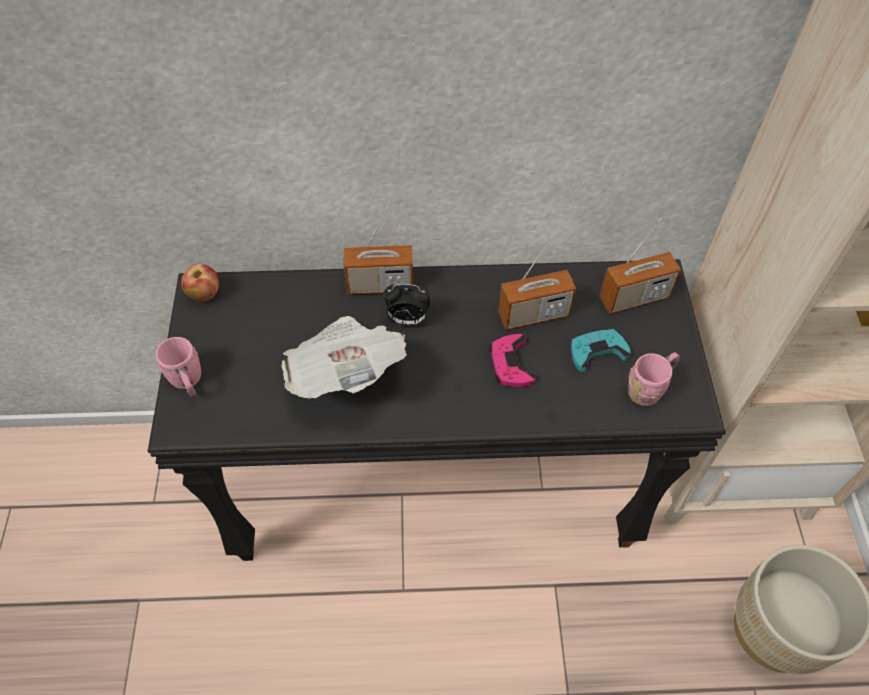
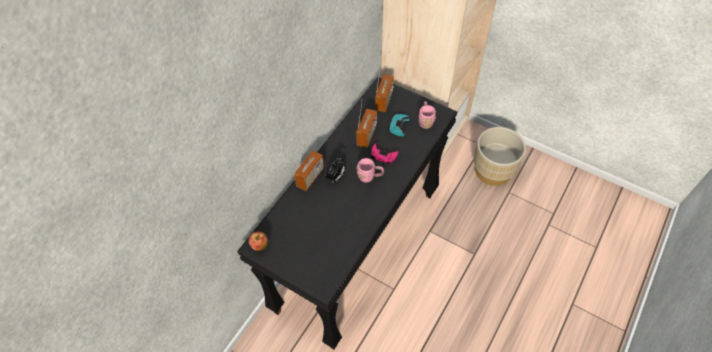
camera: 55 degrees left, 0 degrees up
(188, 382) = (304, 273): pink mug -> pink mug (370, 177)
(345, 372) = (344, 212): newspaper -> none

